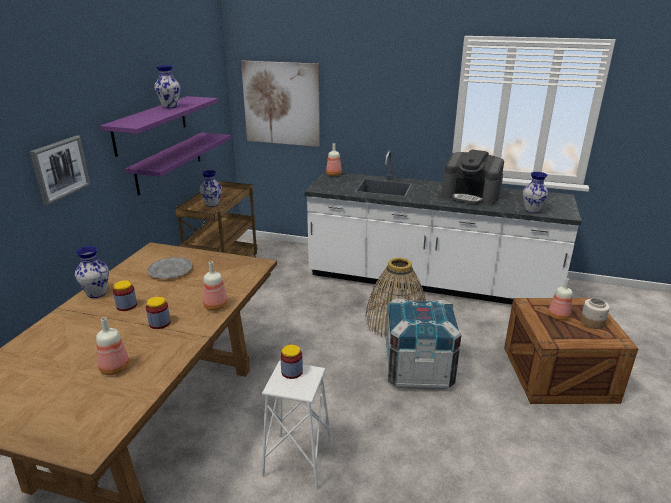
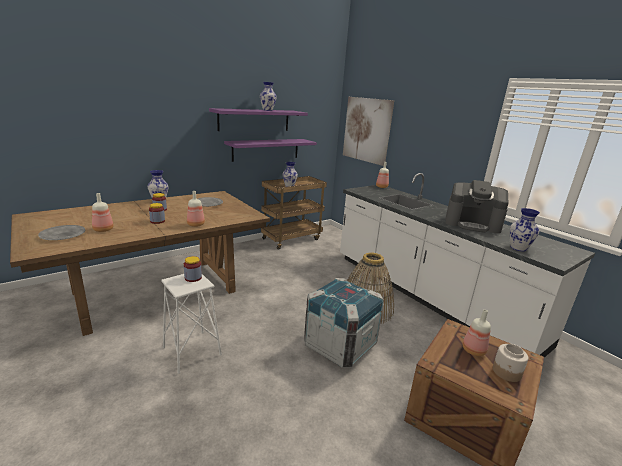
camera: 35 degrees right, 5 degrees down
(60, 169) = (170, 125): picture -> none
(75, 404) = (62, 235): none -> grey plate
(471, 196) = (472, 224): coffee machine -> coffee machine turned 45 degrees counterclockwise

